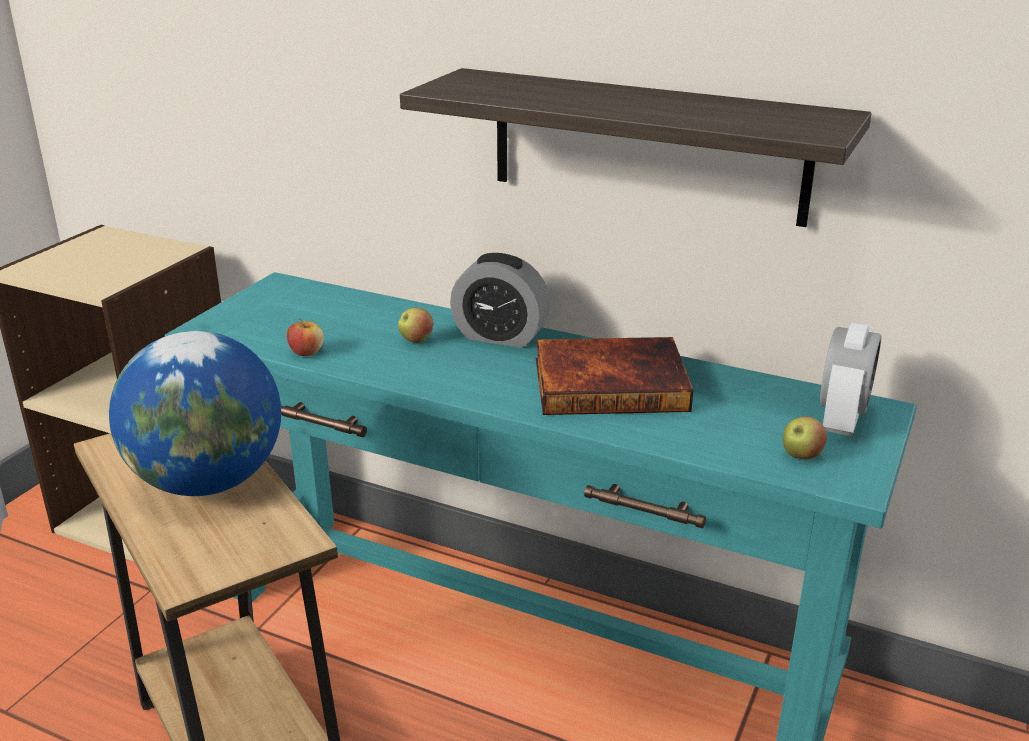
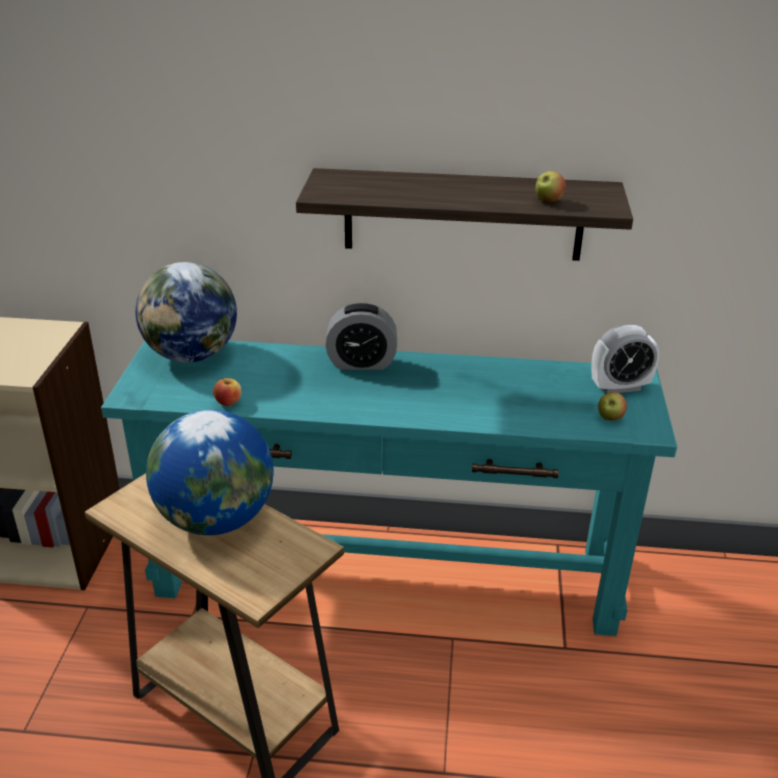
camera: 20 degrees left, 5 degrees up
(305, 298) = (192, 355): none -> globe
(416, 341) = (303, 377): apple -> apple (548, 201)
(610, 383) = (461, 386): book -> none
(842, 420) = (620, 387): alarm clock -> alarm clock turned 75 degrees clockwise

